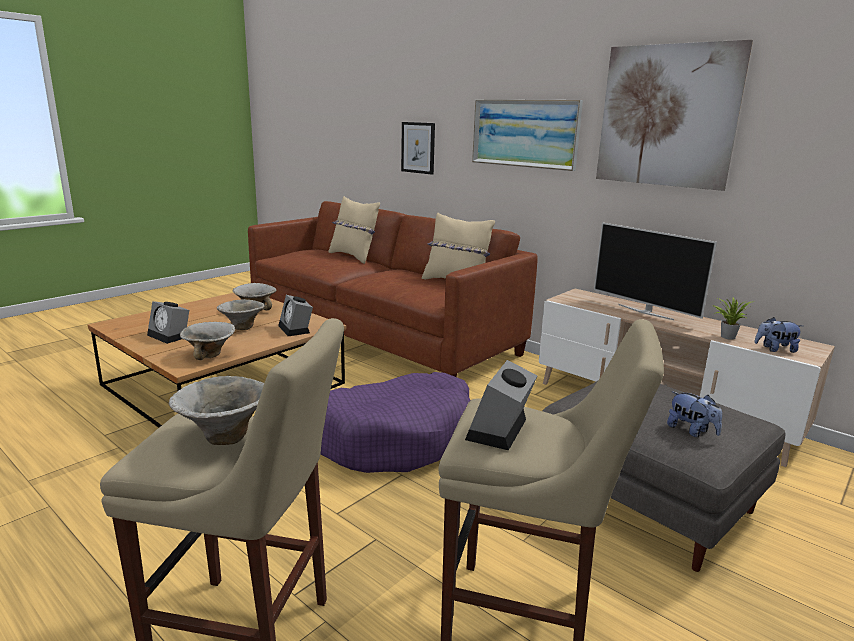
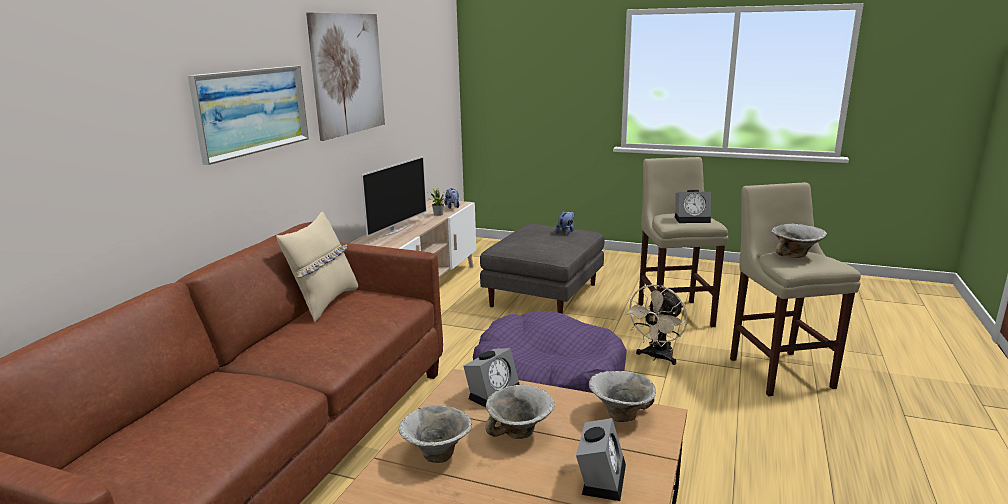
camera: 110 degrees left, 0 degrees up
(354, 256) = (169, 401): beige pillow -> none
(386, 527) = (657, 357): none -> beige fan
(418, 147) = (97, 174): picture -> none

